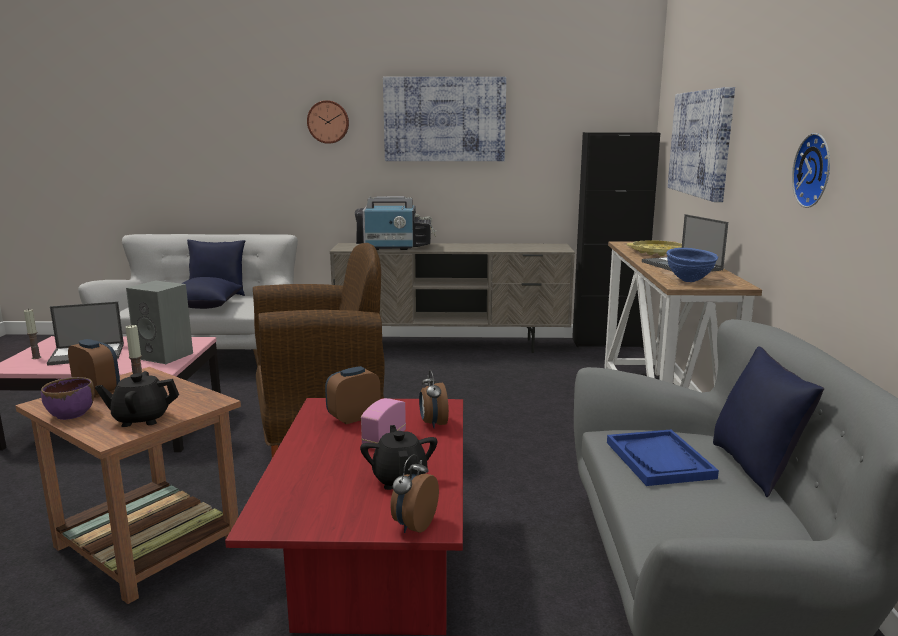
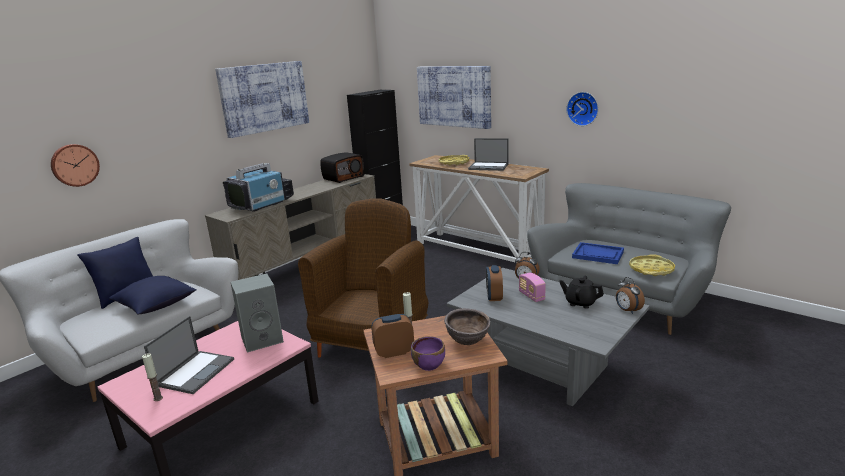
camera: 50 degrees left, 5 degrees up
(141, 419) = (467, 342): black teapot -> brown bowl
(328, 122) = (175, 112): wall clock -> wall clock (74, 165)
(372, 574) = (543, 370): red coffee table -> grey coffee table
(538, 246) = (343, 178): none -> radio
(678, 524) = (651, 269): none -> yellow tray
(689, 281) = (518, 173): blue bowl -> none
(755, 468) = (618, 243): blue pillow -> none

